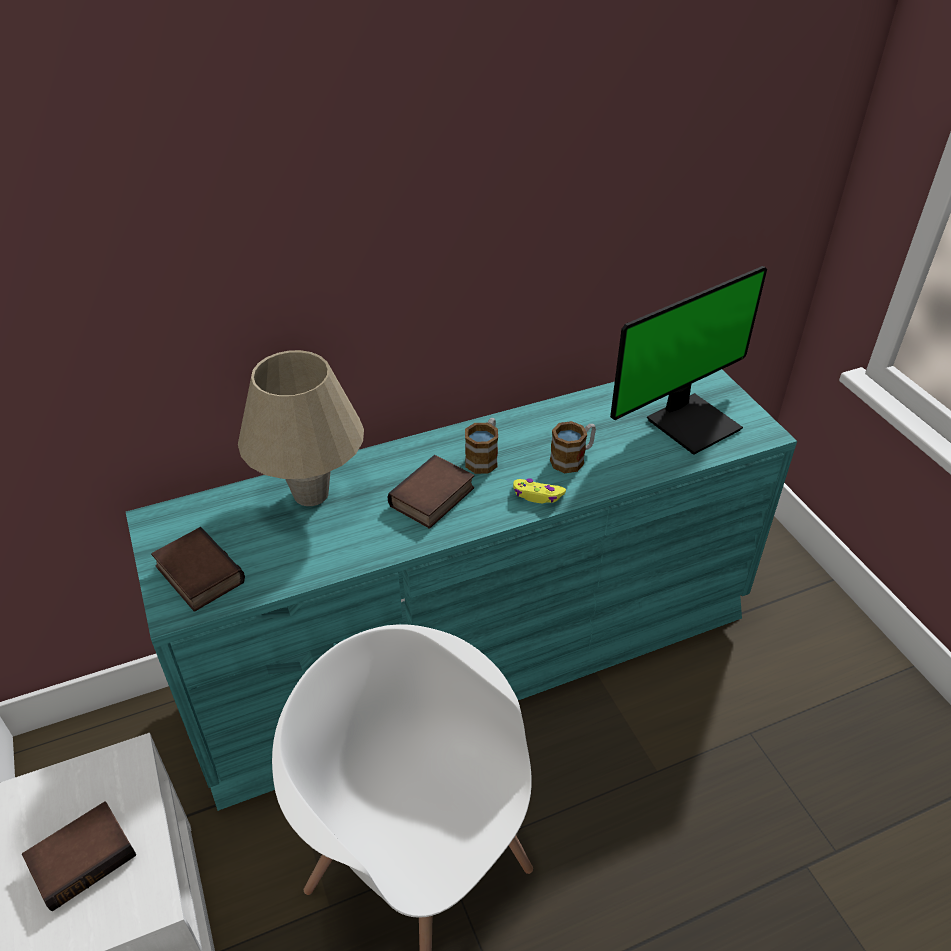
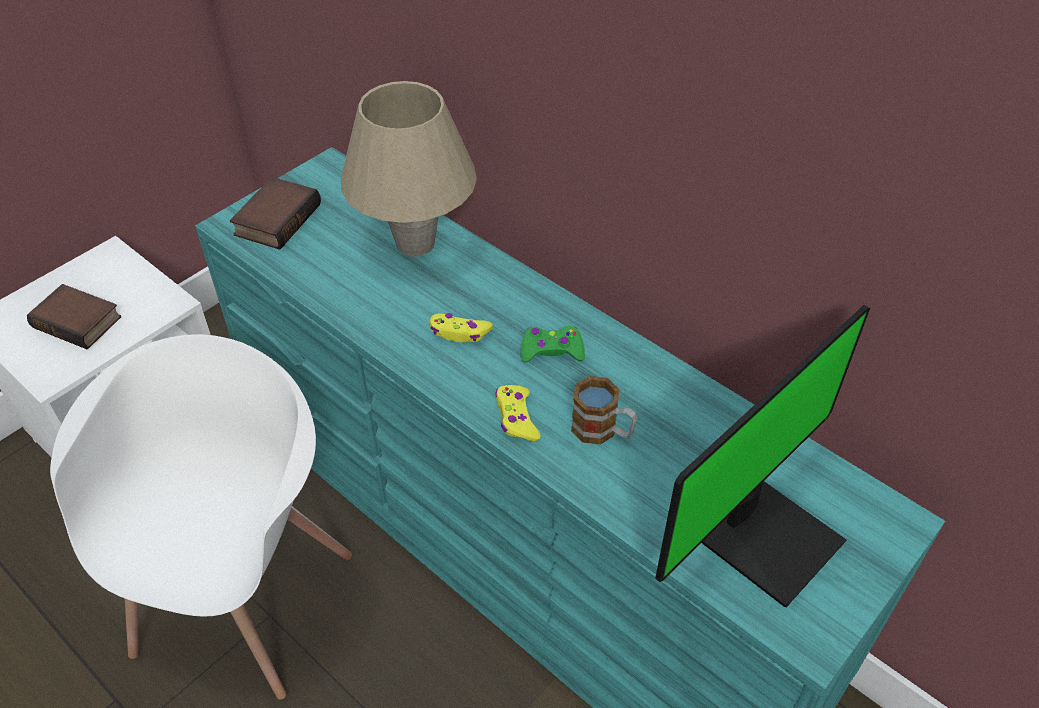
camera: 65 degrees right, 5 degrees up
(433, 498) = (459, 332): book -> yellow game controller
(484, 457) = (551, 350): mug -> green game controller
(691, 422) = (767, 537): monitor -> monitor turned 75 degrees counterclockwise

